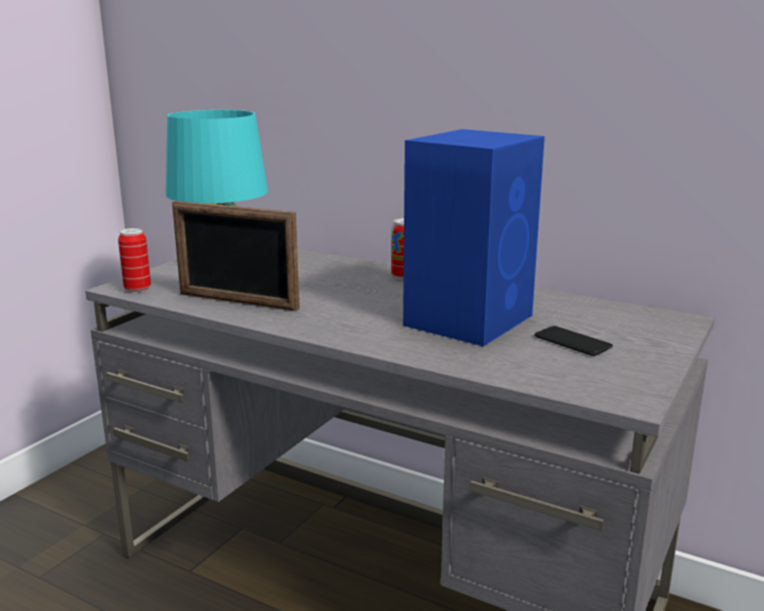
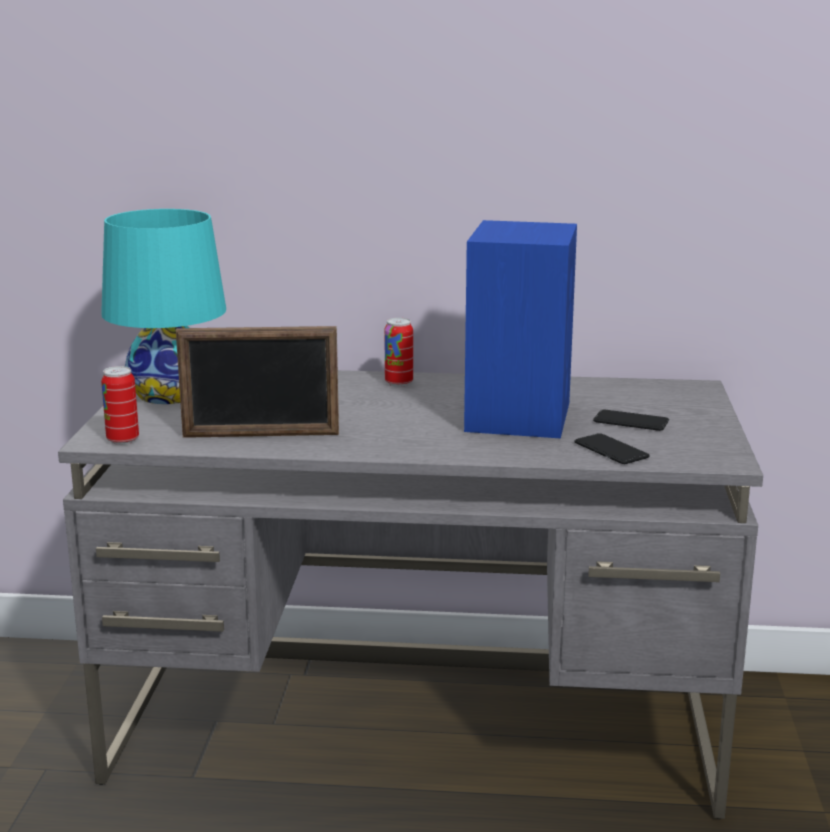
camera: 25 degrees left, 0 degrees up
(519, 366) = (611, 450): none -> phone

